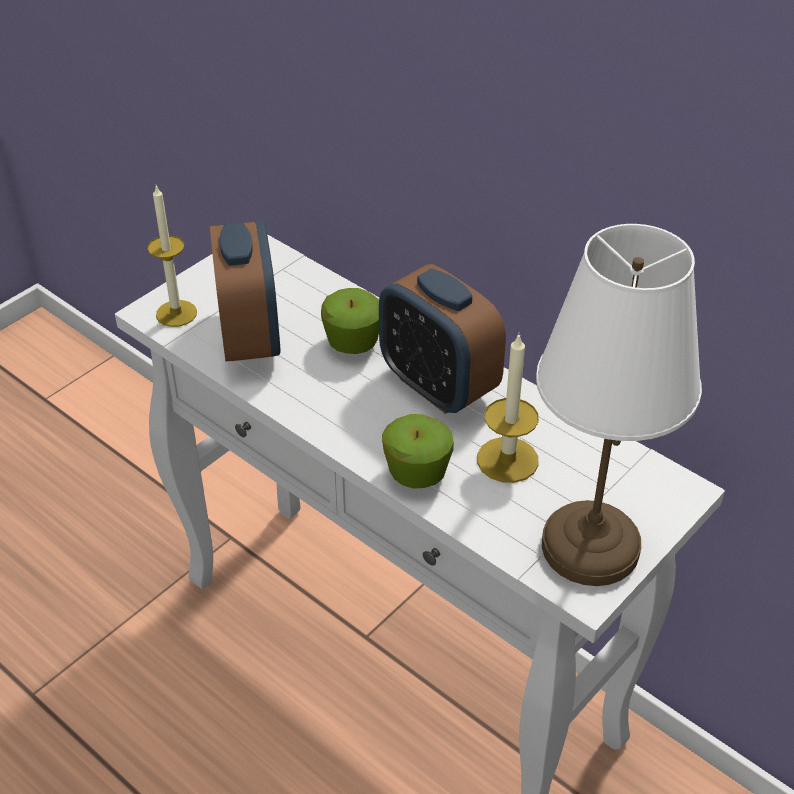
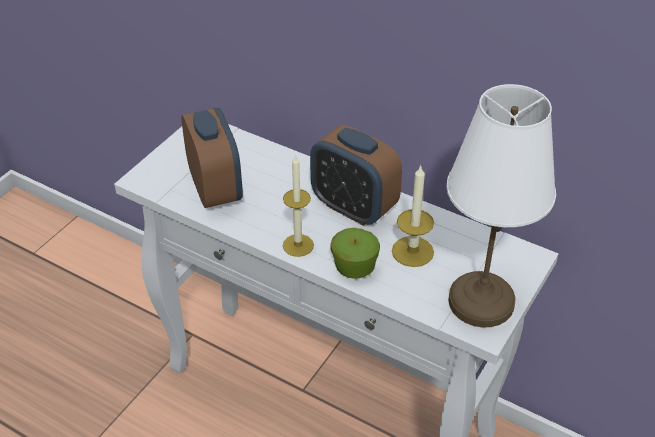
camera: 10 degrees left, 0 degrees up
(176, 313) = (159, 178): candle -> candle (298, 245)
(353, 342) = (288, 184): apple -> none

